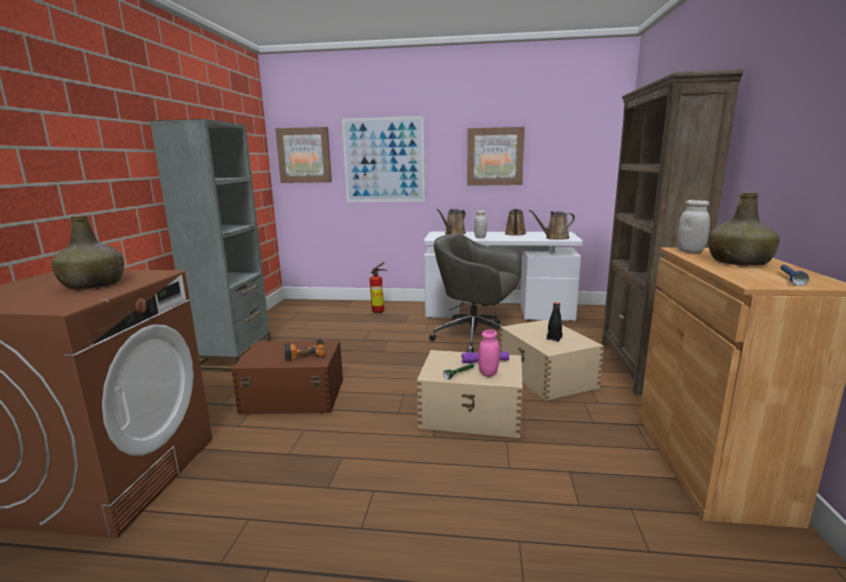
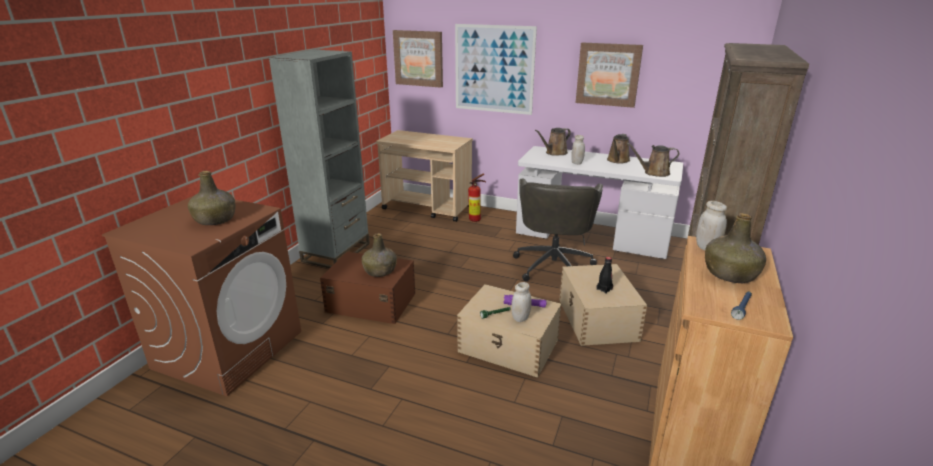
camera: 15 degrees right, 10 degrees up
(305, 353) = (380, 271): power drill -> green bottle
(324, 307) = (428, 208): none -> beige cart
(476, 337) = (553, 265): grey office chair -> grey office chair turned 120 degrees counterclockwise
(488, 373) = (520, 318): pink jar -> white jar

